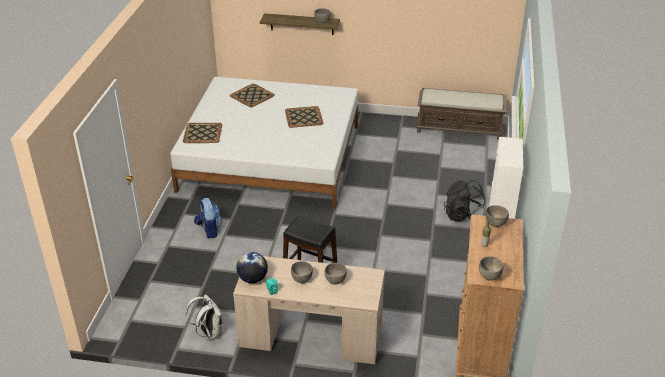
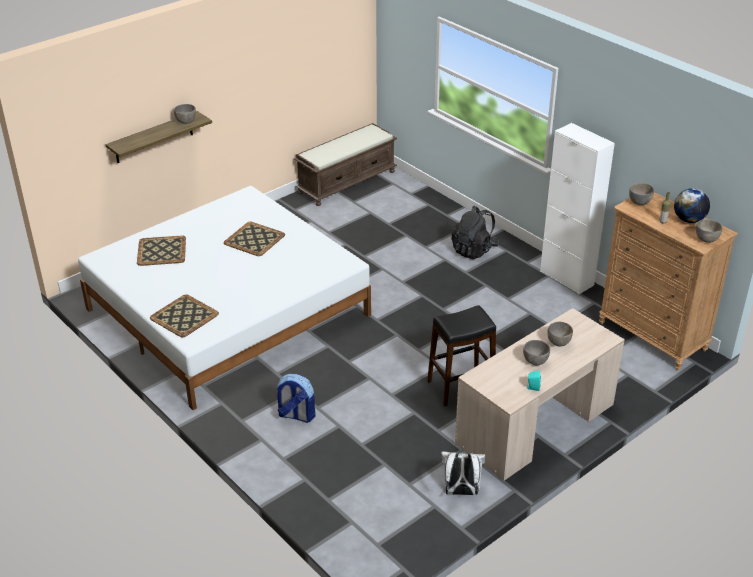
camera: 50 degrees left, 0 degrees up
(252, 279) = (501, 391): globe -> globe (689, 220)

